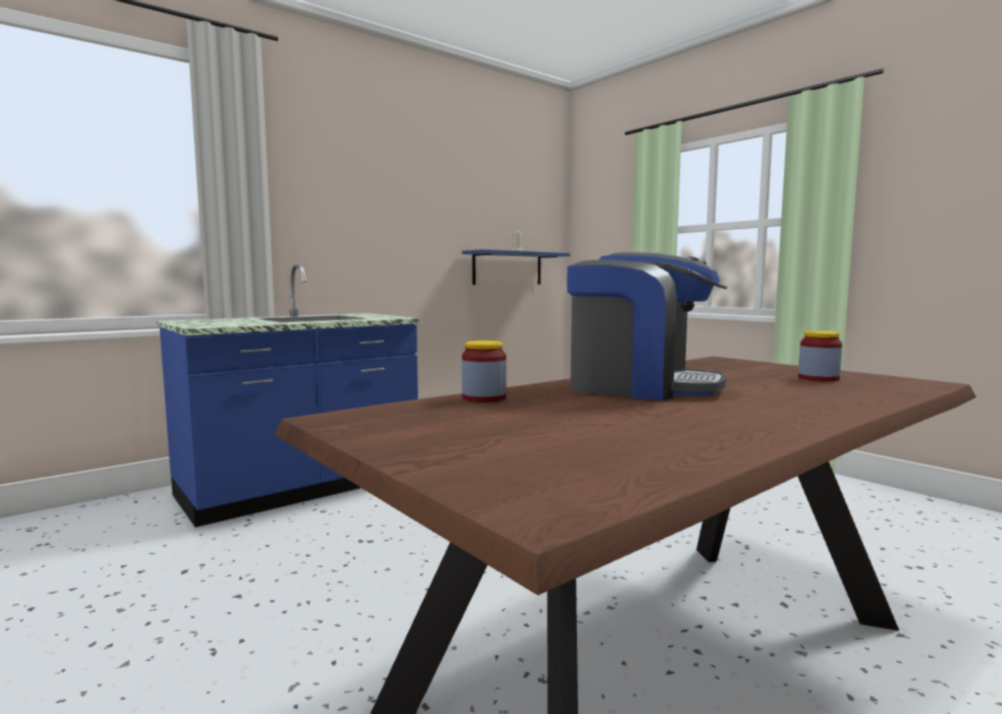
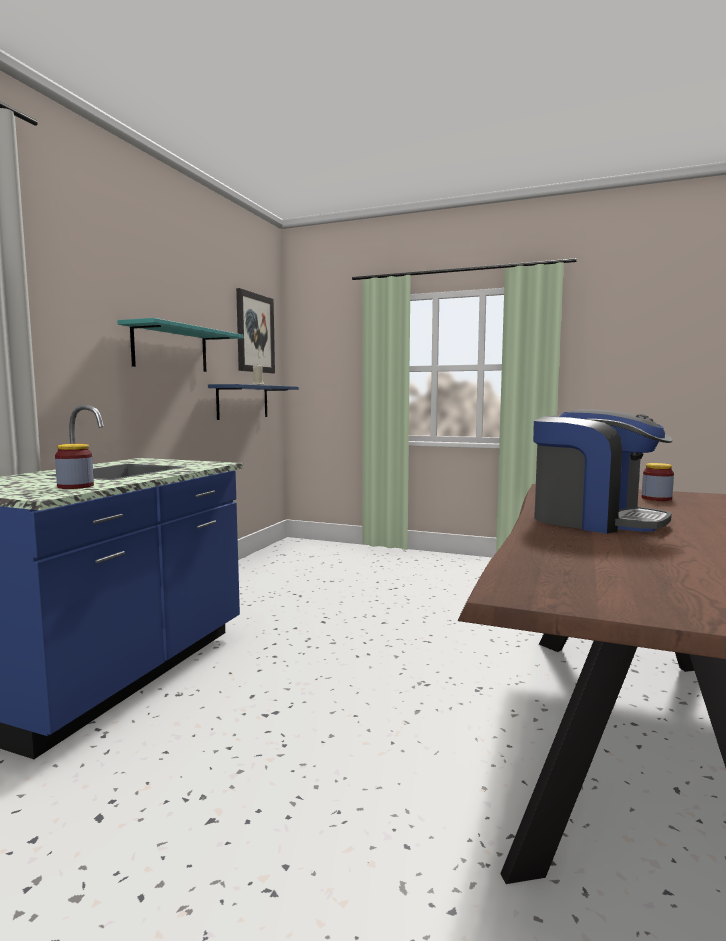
camera: 30 degrees left, 0 degrees up
(419, 218) = (171, 349): none -> turquoise shelf
(484, 398) = (538, 548): jar -> jar (75, 486)
(527, 200) = (255, 333): none -> picture
(640, 387) = (594, 520): coffee machine -> coffee machine turned 45 degrees clockwise

